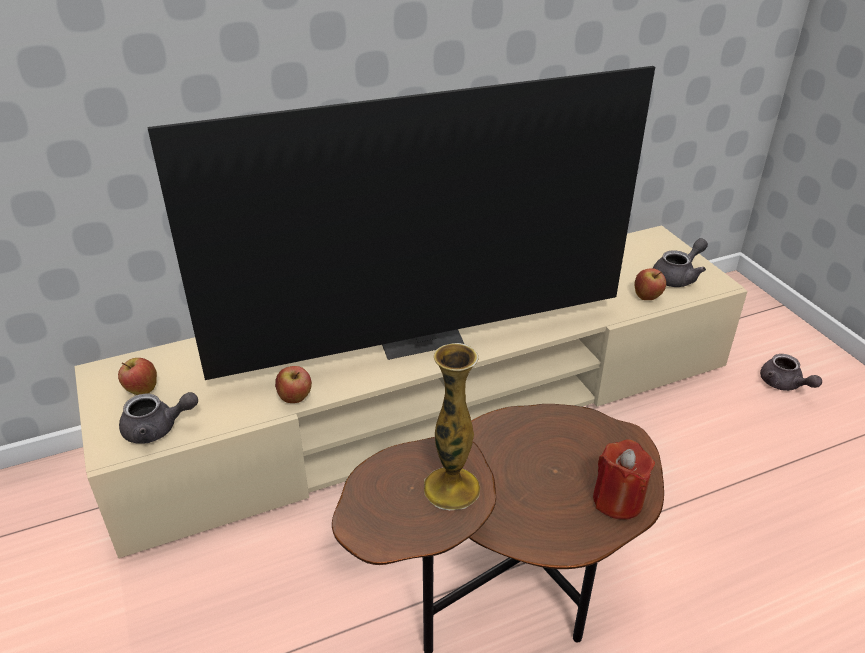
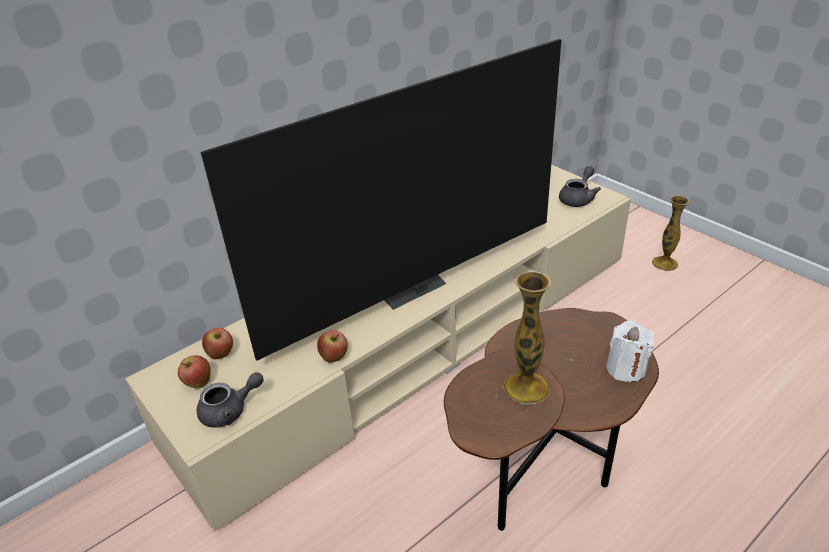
camera: 15 degrees left, 0 degrees up
(618, 500) = (626, 369): red candle -> white candle
(647, 297) = (564, 218): apple -> apple (221, 355)
(784, 384) = (664, 263): grey teapot -> vase

